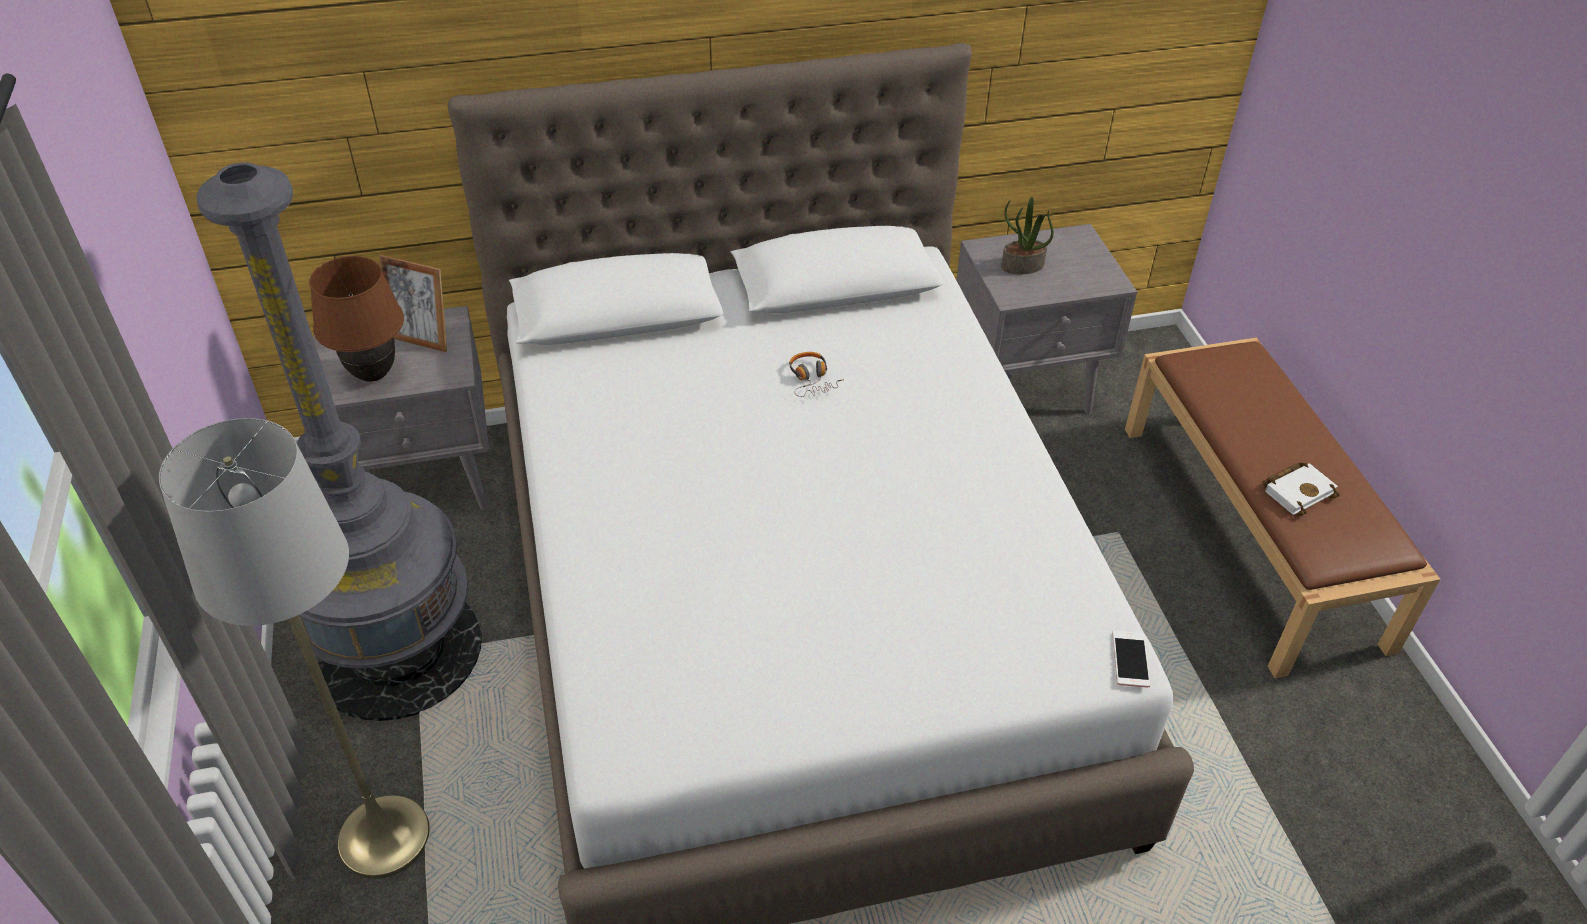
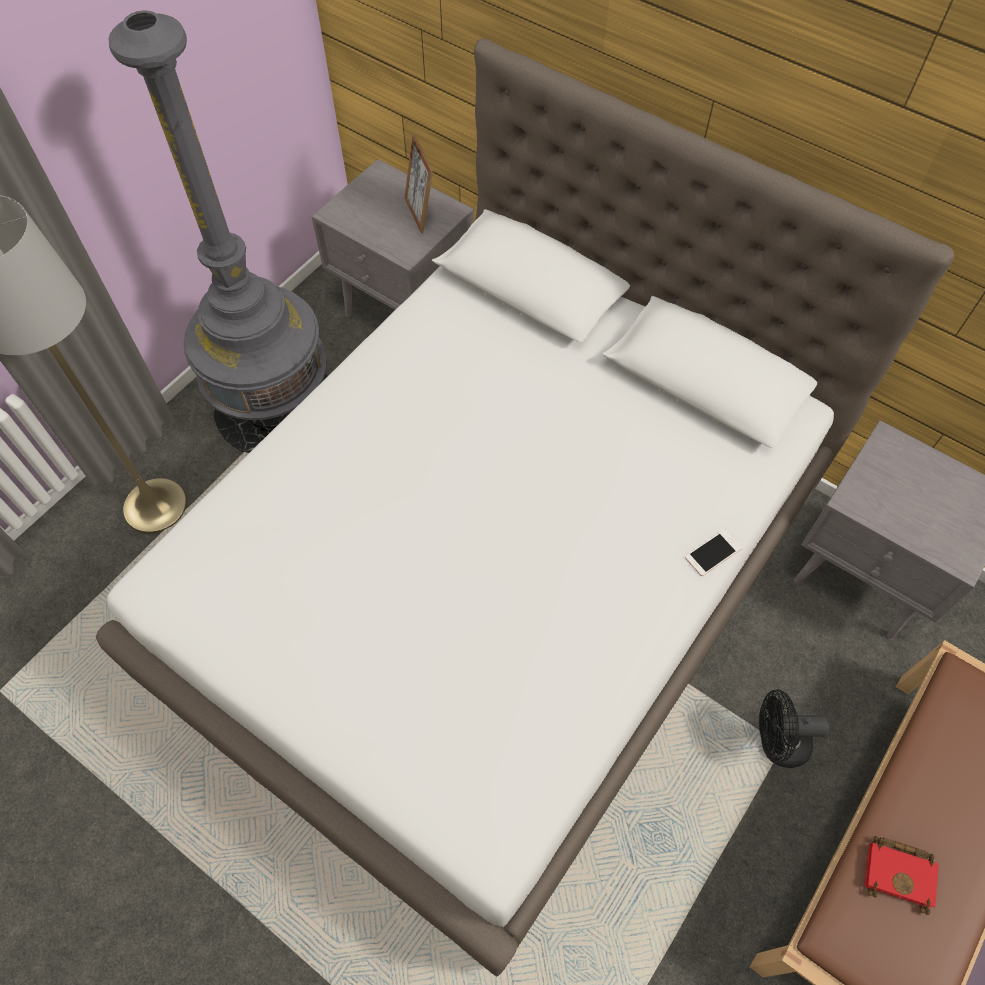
camera: 50 degrees right, 15 degrees up
(374, 374) = (367, 218): brown table lamp -> none
(812, 379) = (586, 442): headphones -> none
(1022, 266) = (900, 482): potted plant -> none
(1113, 535) = (776, 743): none -> black fan
(1130, 659) = (501, 858): phone -> phone (713, 553)
(1298, 490) = (900, 873): white book -> red book

